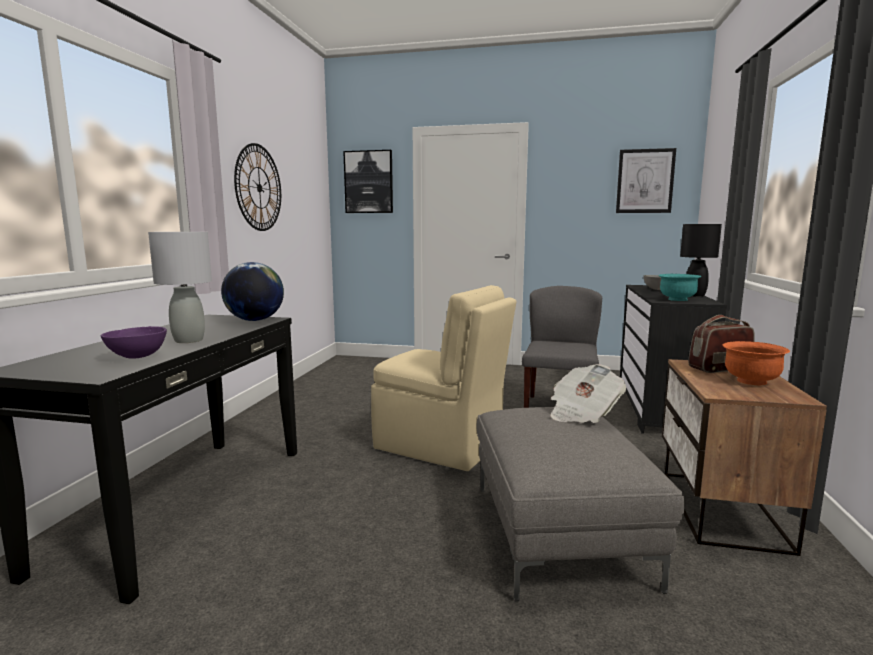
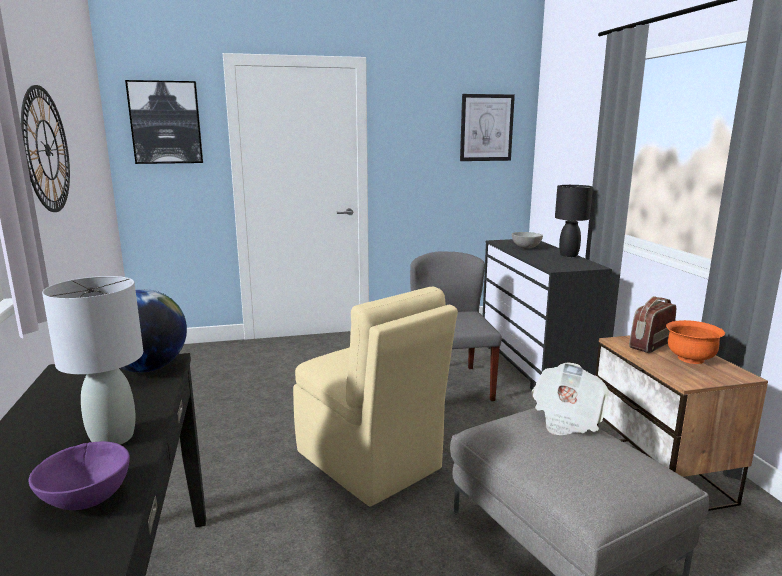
camera: 25 degrees left, 5 degrees up
(441, 445) = (370, 462): beige chair -> beige chair turned 45 degrees clockwise
(677, 299) = (565, 265): turquoise bowl -> none

